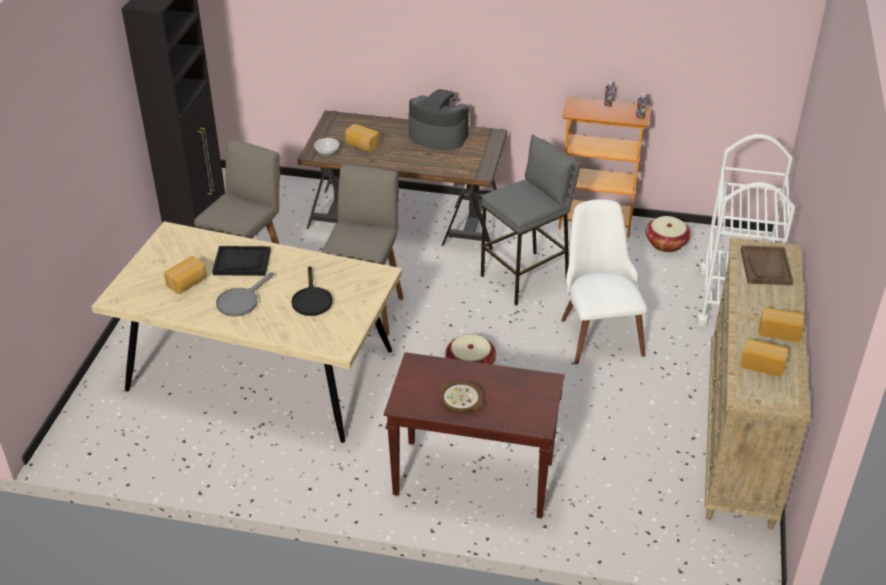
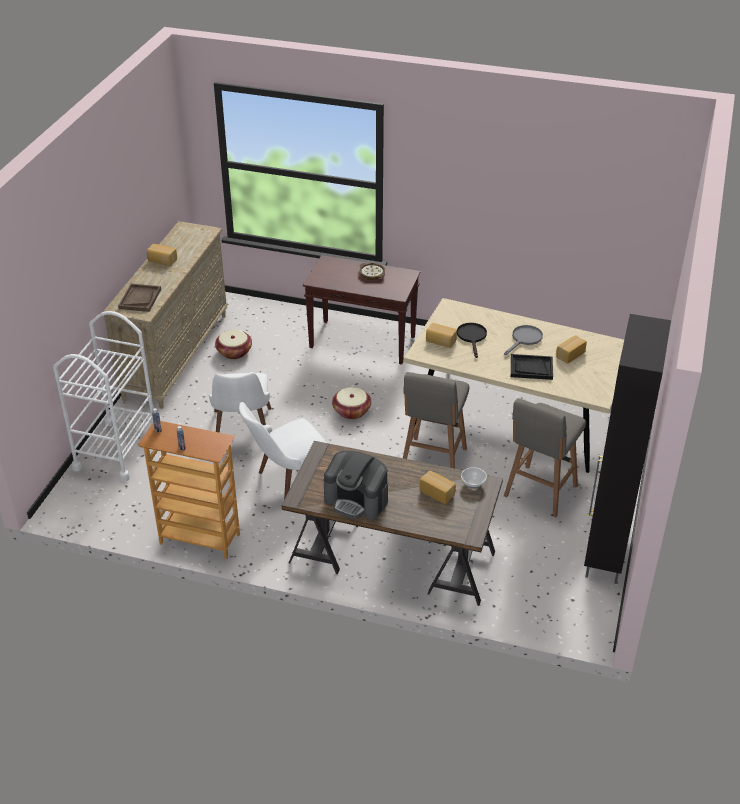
camera: 175 degrees left, 0 degrees up
(525, 278) = (288, 482): grey stool -> white chair
(666, 243) = (142, 511): basket -> basket (234, 352)
(762, 364) = (186, 245): bread -> bread (440, 342)

